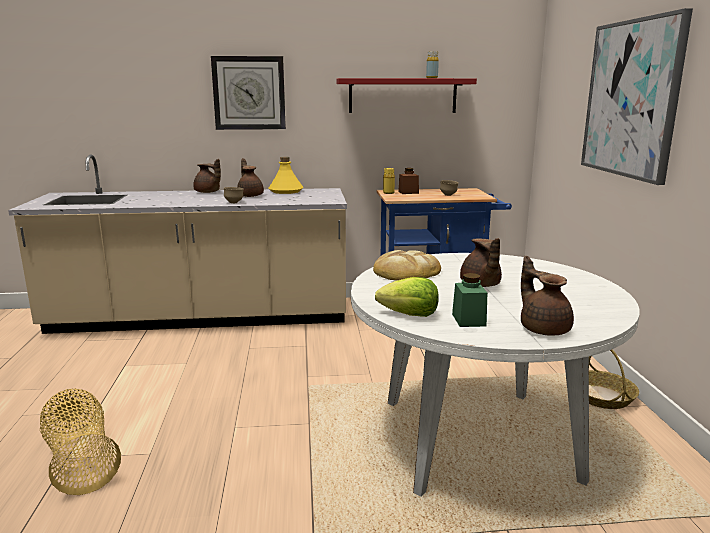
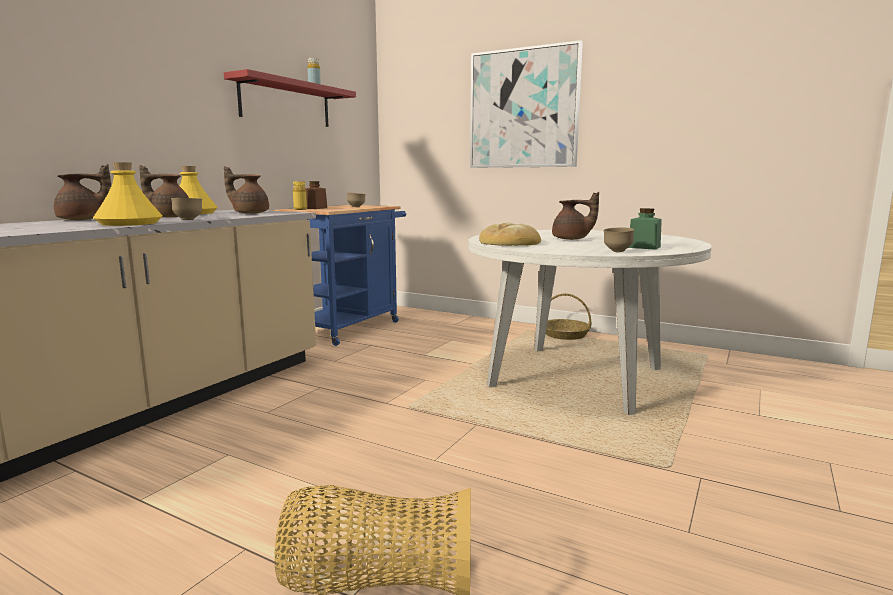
camera: 55 degrees left, 5 degrees down
(196, 202) = (129, 223): none -> yellow bottle
(249, 93) = (118, 73): wall clock -> none
(409, 315) = (617, 251): lettuce -> brown bowl
(543, 328) = (676, 243): brown teapot -> brown teapot (249, 213)

